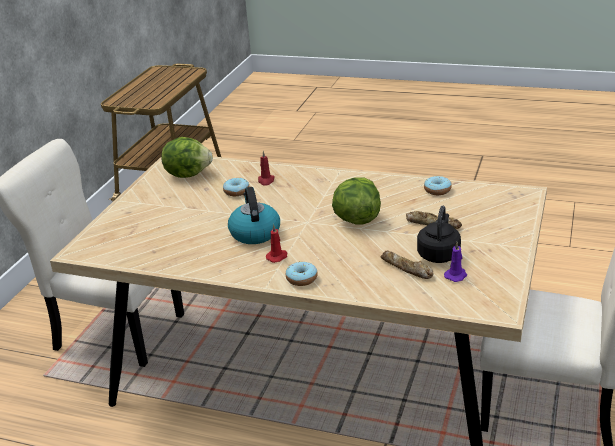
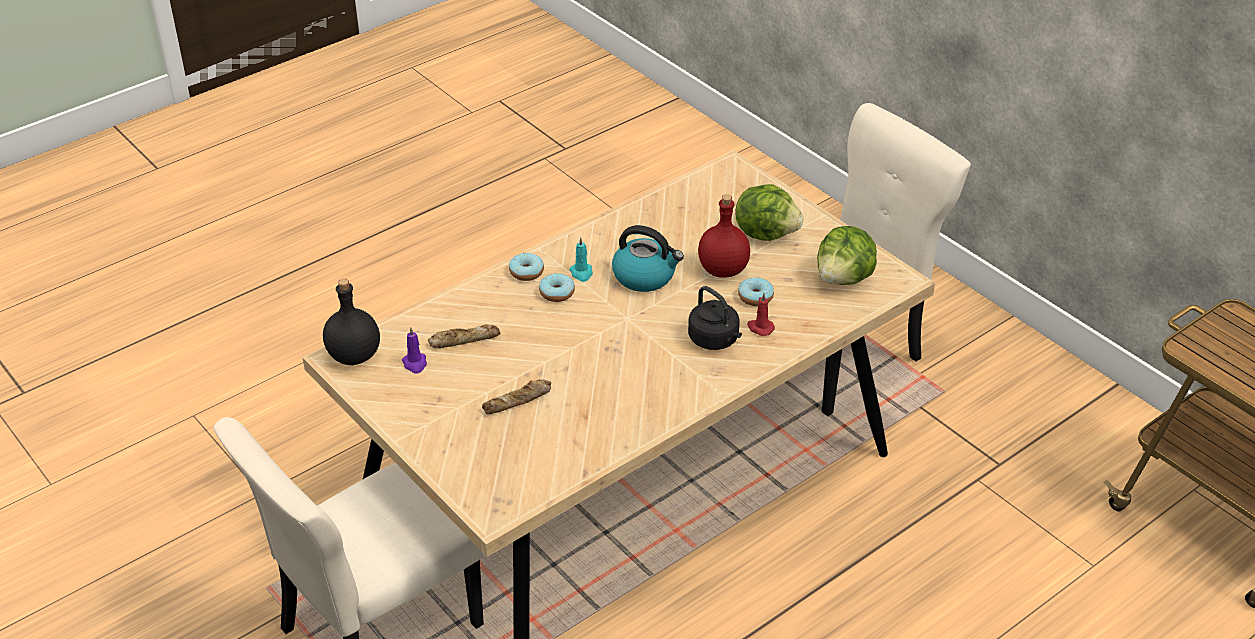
camera: 120 degrees right, 10 degrees up
(218, 210) = (723, 270): none -> red bottle
(277, 257) = (581, 273): red candle -> turquoise candle
(356, 219) = (592, 353): lettuce -> lettuce (766, 233)
(437, 190) = (584, 446): donut -> donut (557, 293)
(439, 254) = (461, 373): black kettle -> black kettle (715, 340)
(486, 304) = (354, 356): none -> black bottle

